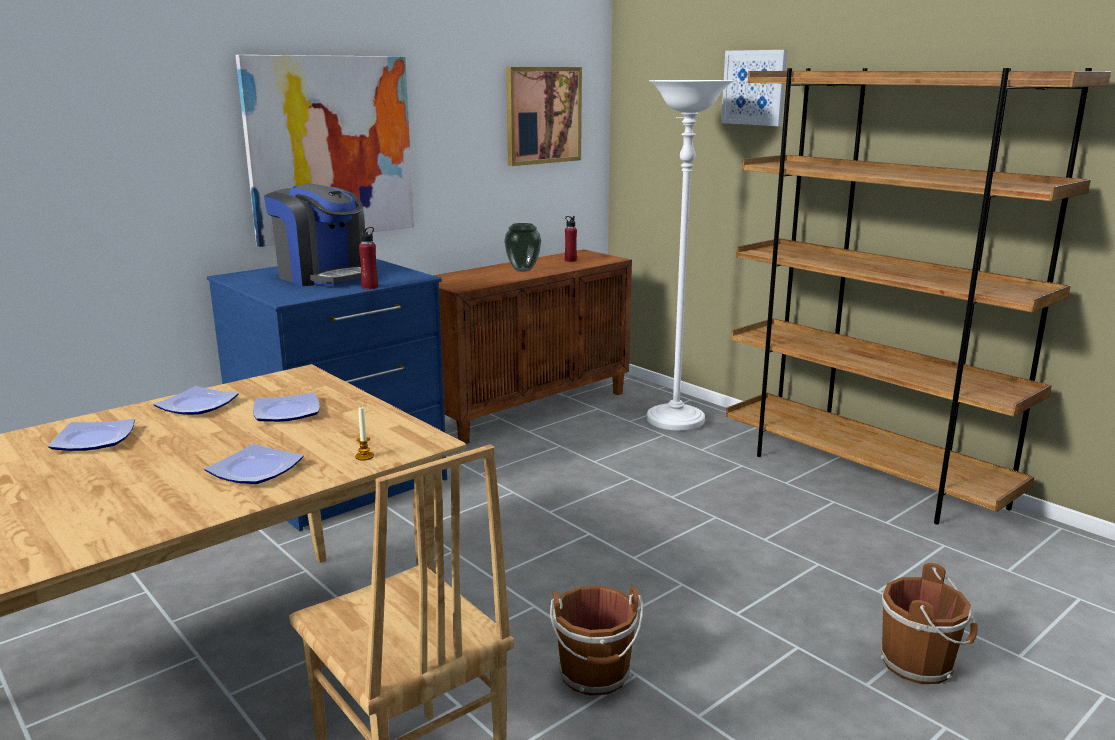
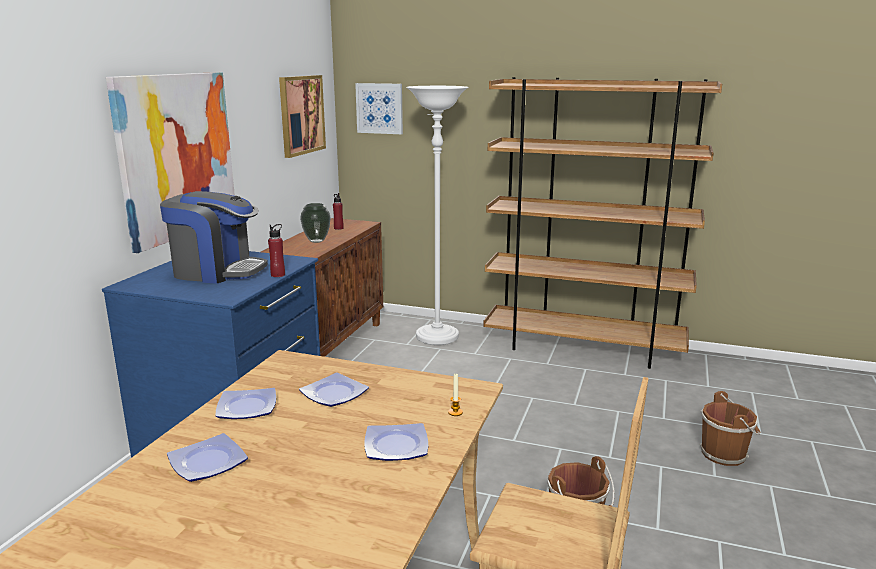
camera: 30 degrees left, 0 degrees up
(754, 87) = (467, 90): picture -> picture (379, 108)

